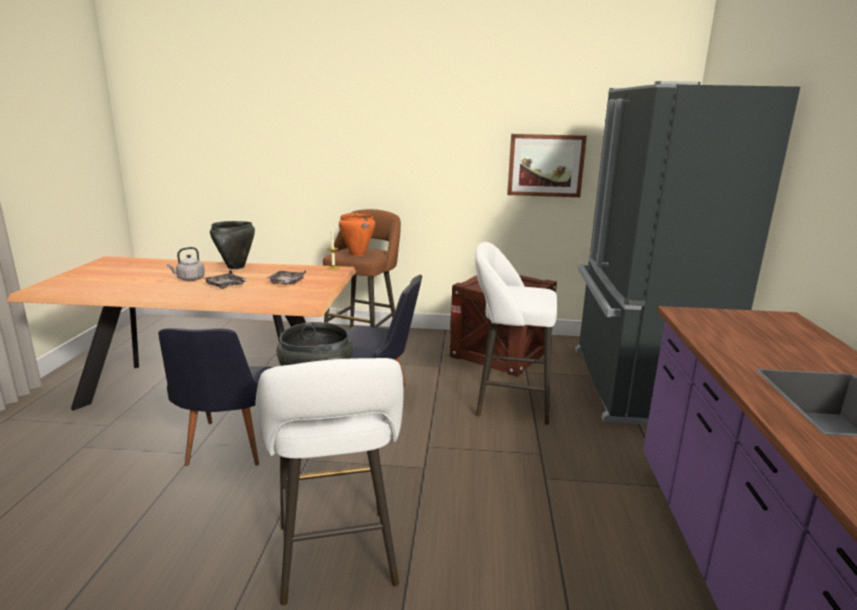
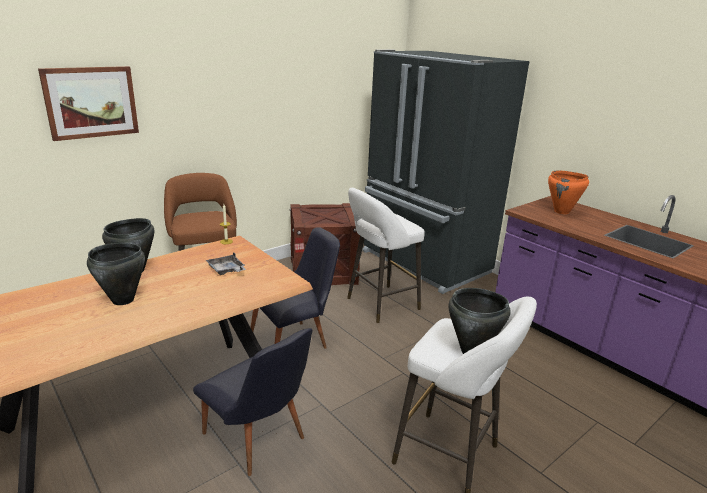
camera: 45 degrees left, 5 degrees up
(189, 279) = (123, 300): grey kettle -> black cooking pot
(226, 286) = (181, 293): grey tray -> none
(357, 254) = (206, 221): orange cooking pot -> orange cooking pot (562, 211)
(545, 165) = (320, 111): picture -> picture (91, 102)

